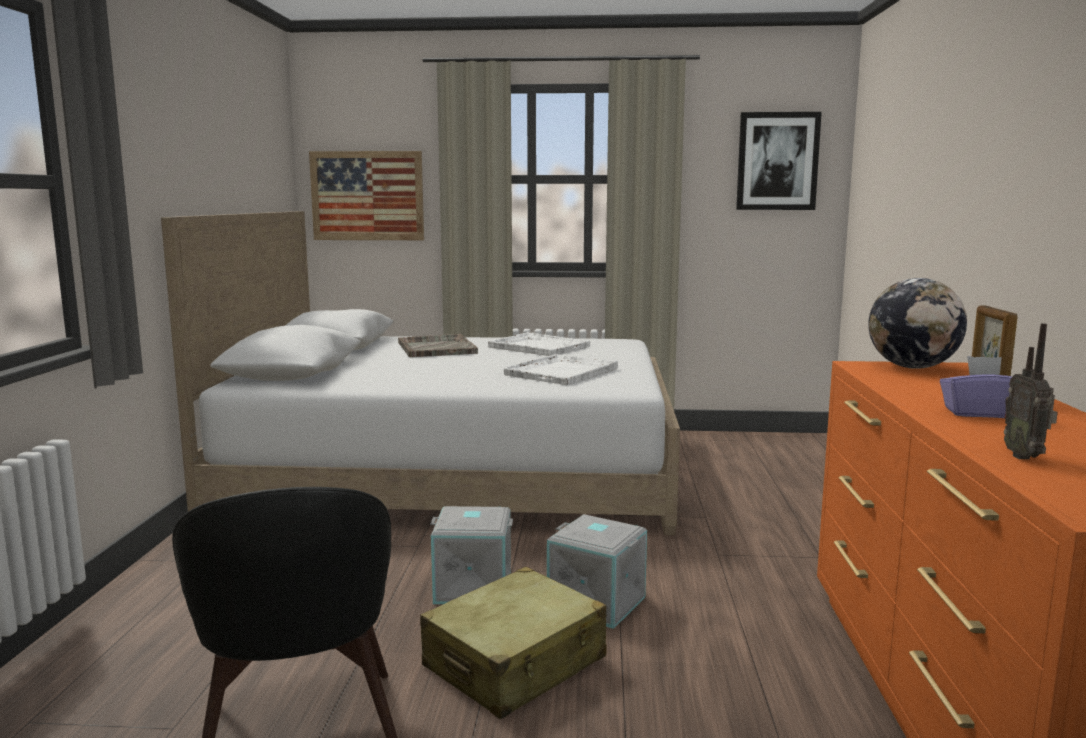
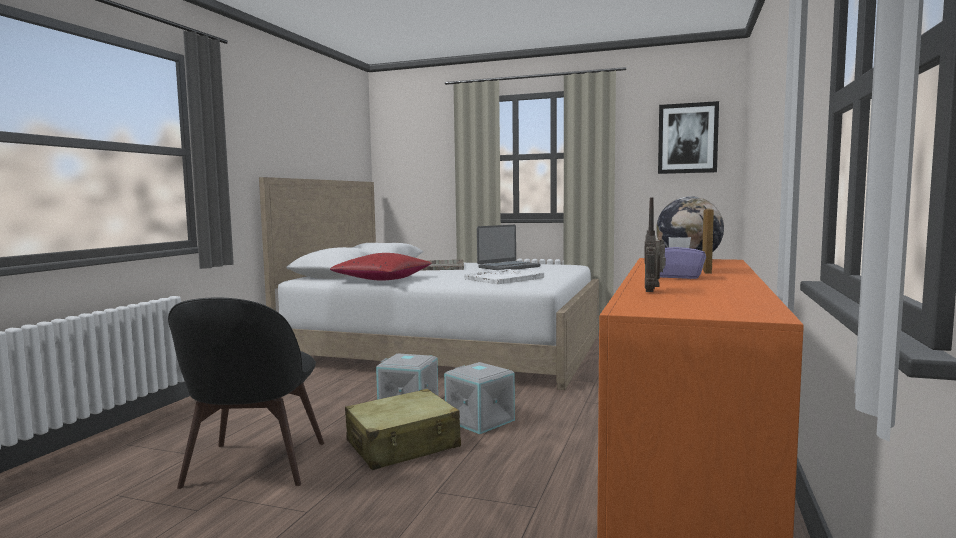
camera: 15 degrees right, 5 degrees down
(367, 196) = (413, 171): picture -> none
(377, 380) = (382, 279): none -> red pillow
(538, 346) = (508, 267): white tray -> laptop

